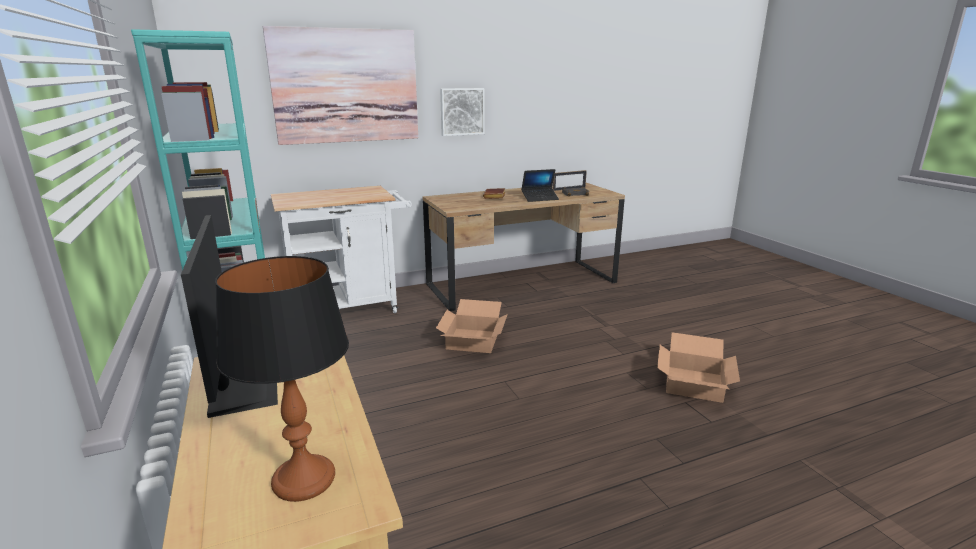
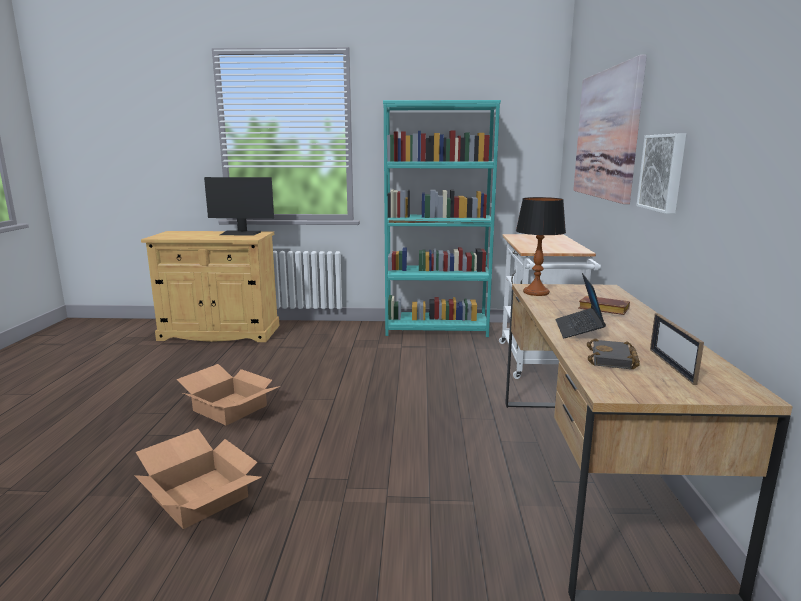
camera: 115 degrees right, 5 degrees down
(303, 480) = (175, 235): table lamp -> table lamp (535, 292)
(473, 340) = (421, 402): cardboard box -> cardboard box (228, 408)

